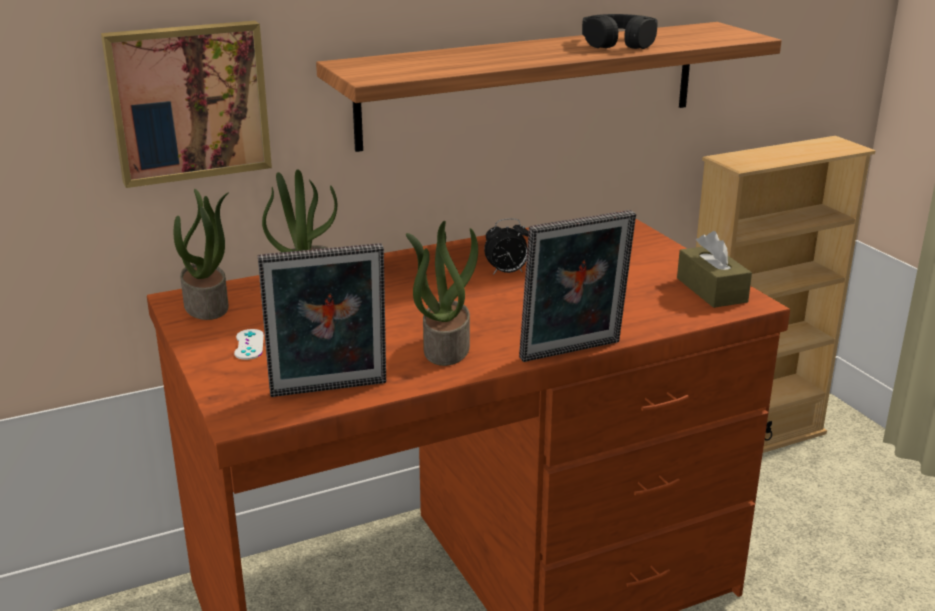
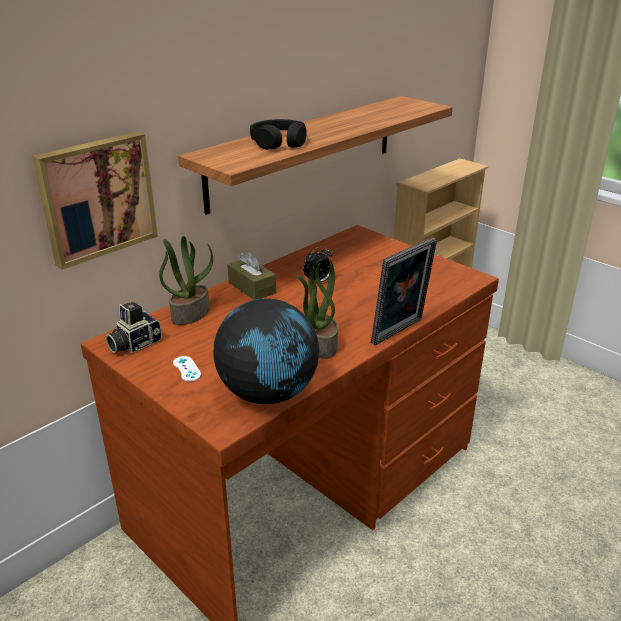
camera: 20 degrees left, 5 degrees up
(207, 306) = (134, 344): potted plant -> camera
(329, 391) = (268, 393): picture frame -> globe
(618, 43) = (362, 119): black headphones -> black headphones (279, 143)
(711, 290) = (447, 273): brown tissue box -> brown tissue box (252, 287)

